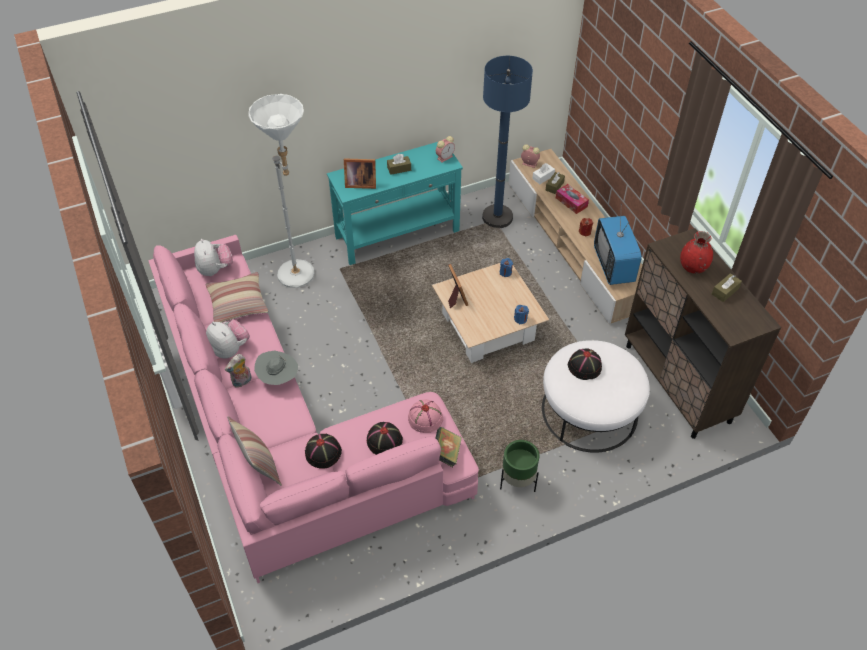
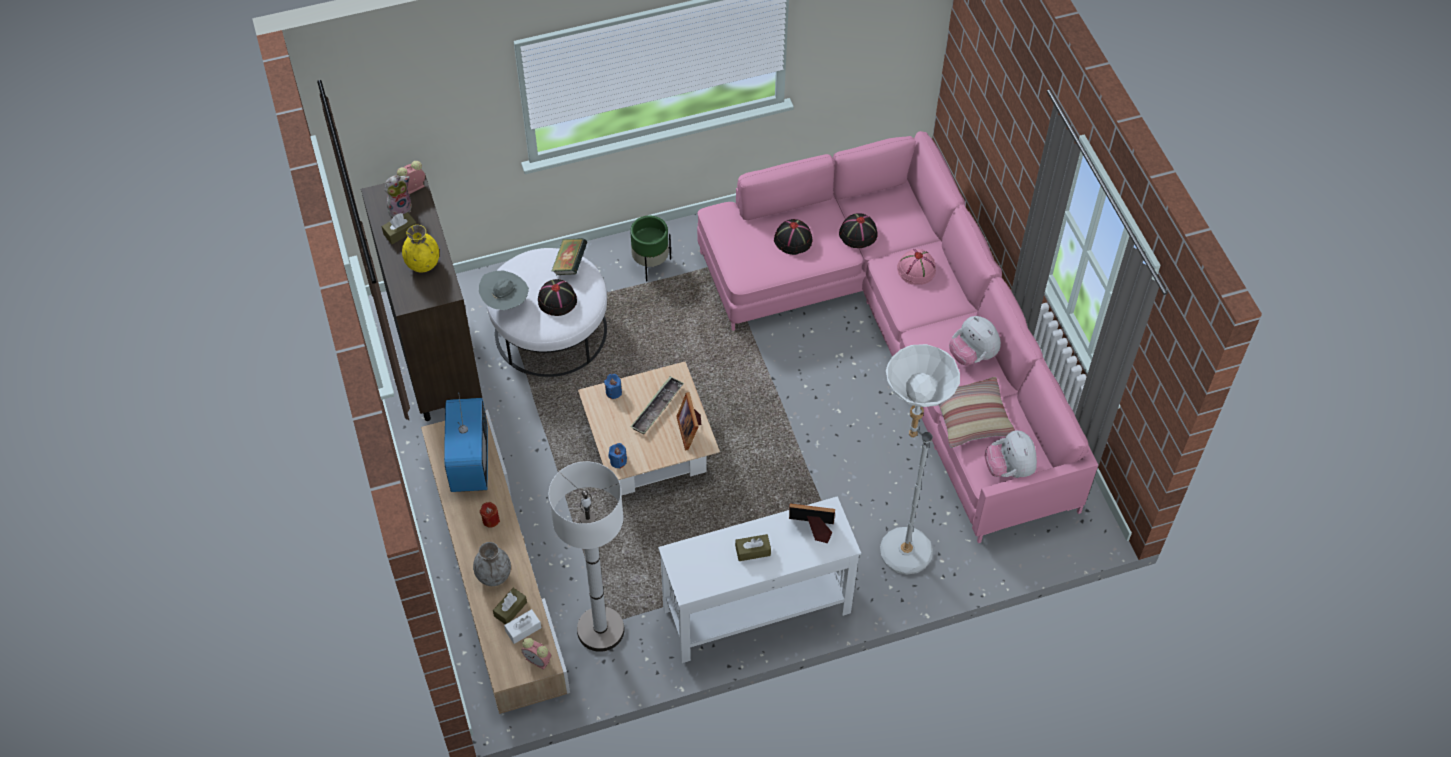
camera: 175 degrees left, 5 degrees up
(242, 382) = (953, 316): plush toy -> plush toy (400, 208)
(259, 466) = (923, 226): pillow -> none
(278, 378) = (912, 317): grey hat -> grey hat (505, 302)
(398, 234) = (755, 610): turquoise console table -> white console table
(425, 418) = (747, 259): pink hat -> pink hat (916, 270)
(445, 157) = (681, 568): alarm clock -> alarm clock (412, 188)
(446, 453) = (728, 223): book -> book (570, 264)
(484, 310) = (657, 408): none -> tray
(497, 217) = (600, 630): blue floor lamp -> white floor lamp
(571, 202) = (494, 575): tissue box -> grey vase
(693, 267) = (423, 264): red vase -> yellow vase

